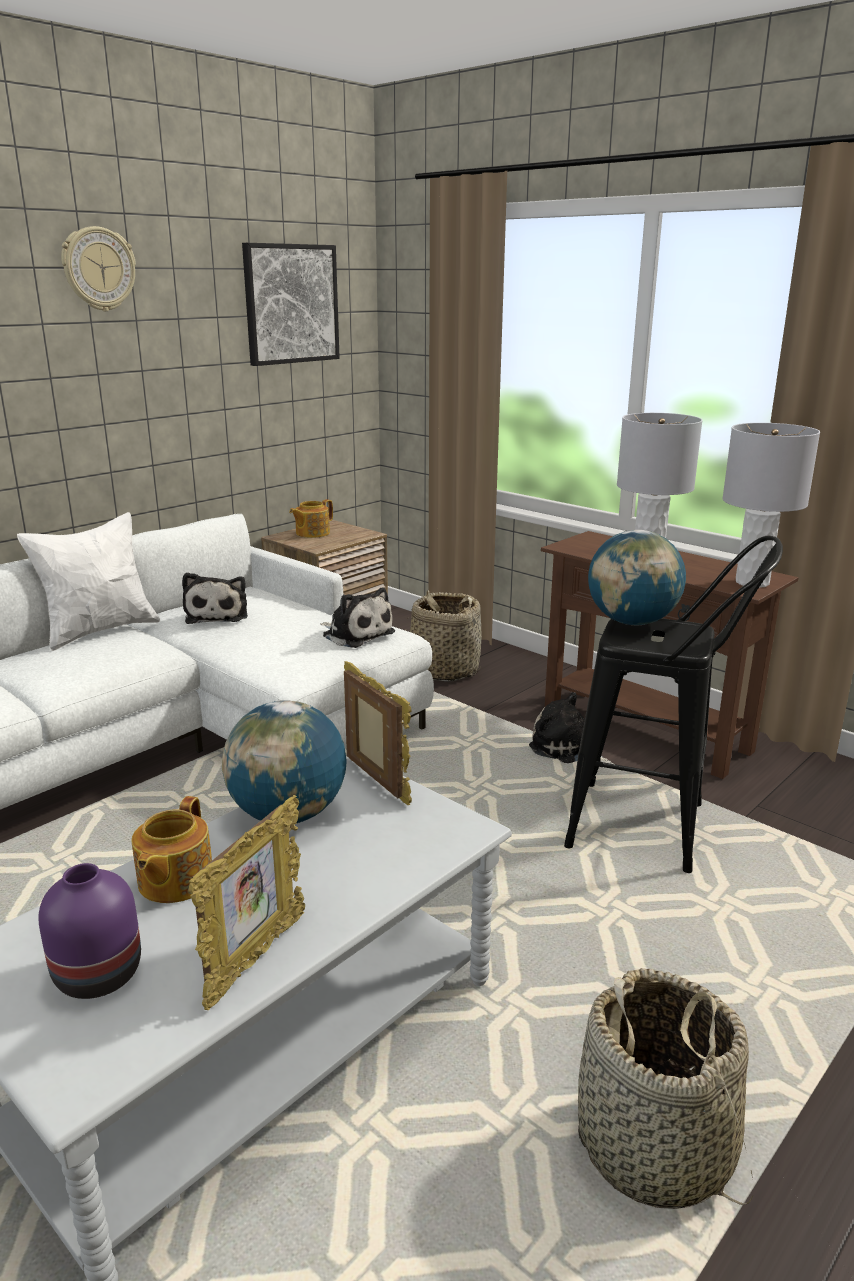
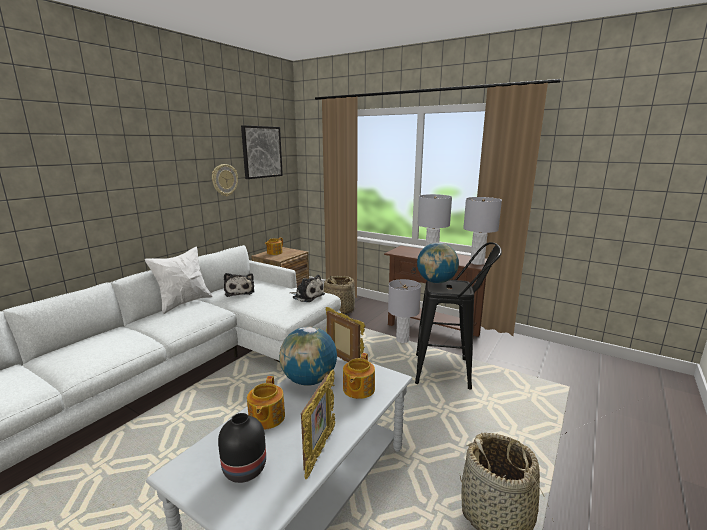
camera: 10 degrees left, 5 degrees down
(98, 269) = (179, 136): wall clock -> wall clock (224, 180)
(98, 976) = (245, 470): purple vase -> black vase
(382, 844) = (358, 389): none -> teapot
(567, 749) = (402, 340): plush toy -> grey table lamp

